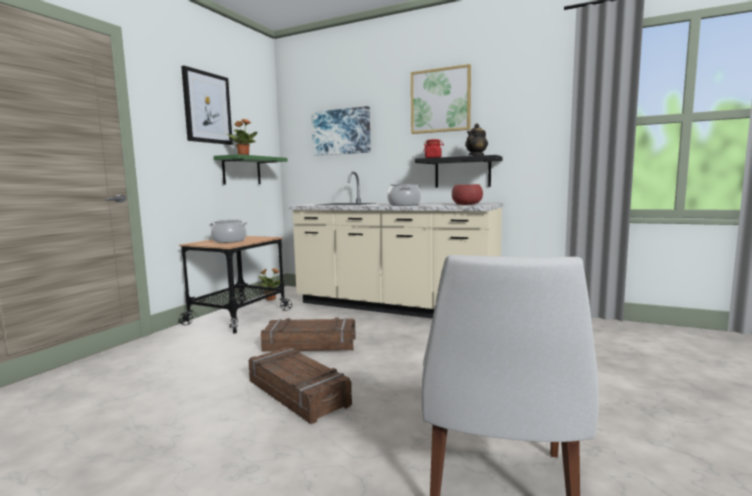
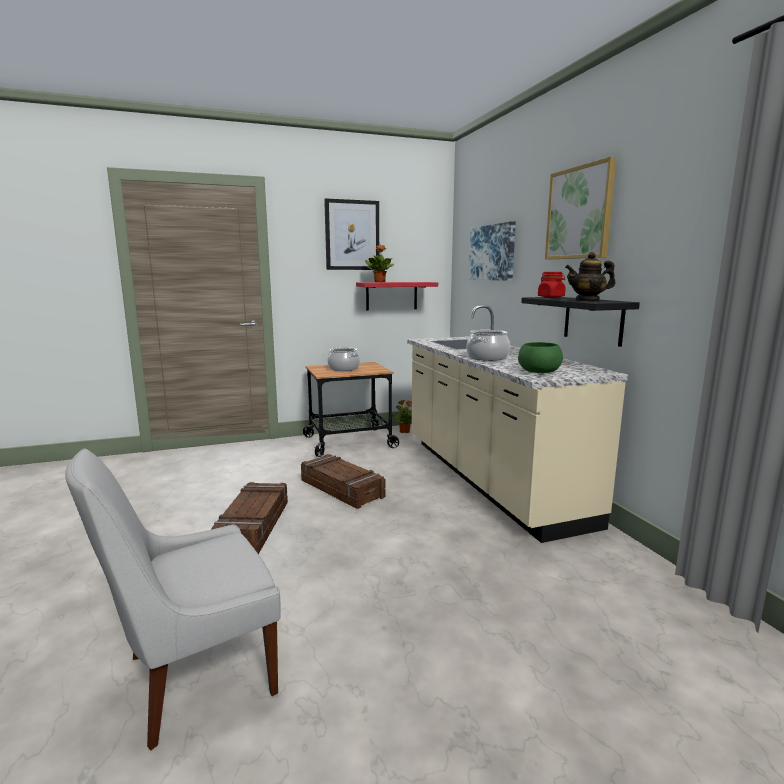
camera: 45 degrees right, 5 degrees up
(241, 170) = (391, 296): green shelf -> red shelf
(466, 204) = (538, 372): red bowl -> green bowl

